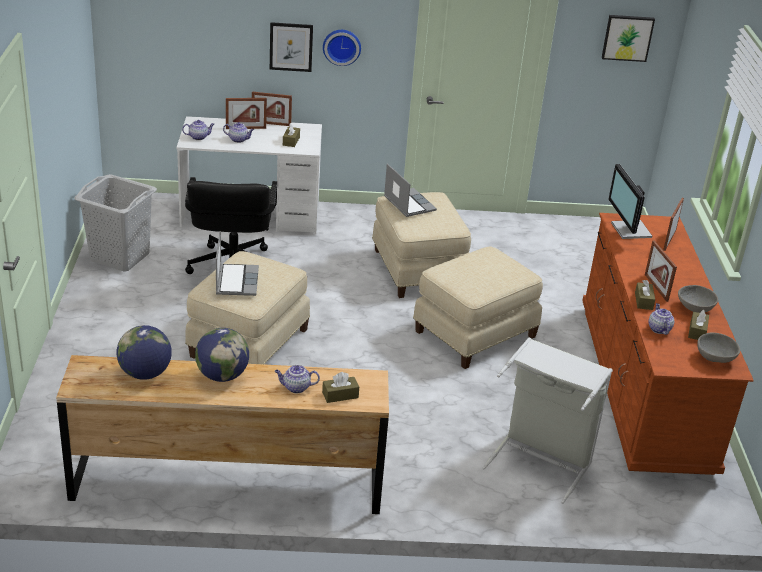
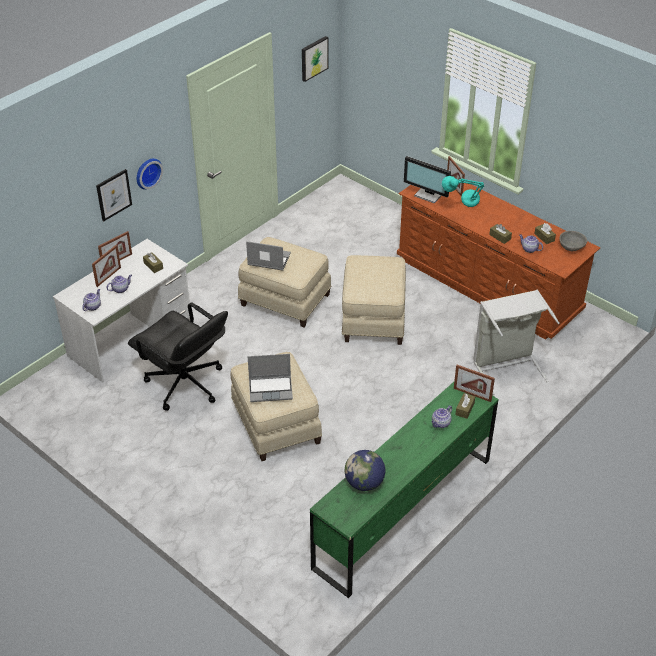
camera: 45 degrees left, 10 degrees up
(120, 257) = (104, 434): grey laundry basket -> none
(222, 376) = (399, 449): globe -> none
(228, 484) = (403, 512): brown dresser -> green dresser
(236, 281) = (271, 389): laptop -> laptop turned 135 degrees clockwise
(641, 260) = (462, 211): none -> turquoise table lamp
(656, 287) = (492, 224): picture frame -> picture frame (472, 394)
(694, 308) = (523, 223): grey bowl -> none

